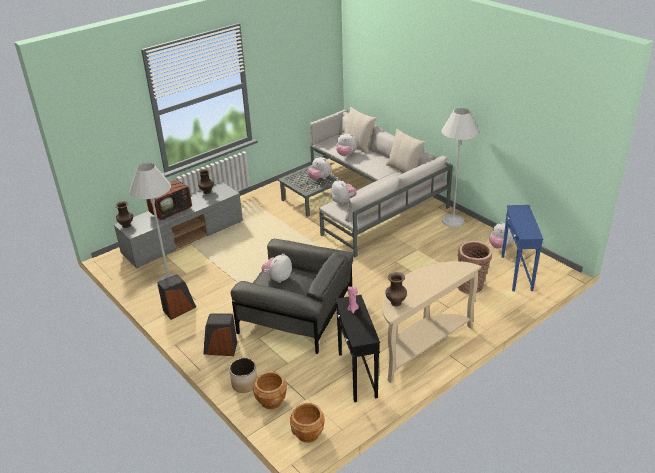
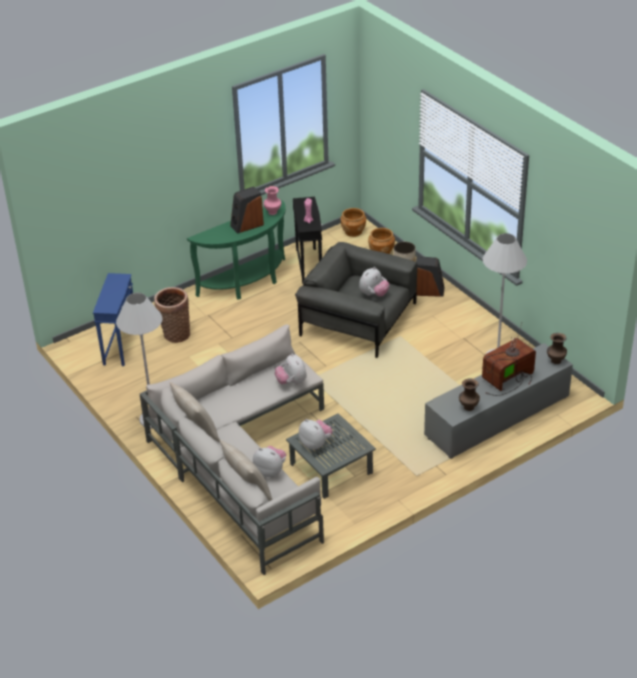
camera: 175 degrees left, 5 degrees up
(179, 309) = (477, 329): speaker -> speaker (247, 225)
(395, 303) = (273, 212): brown vase -> pink vase
(421, 346) = (247, 283): beige console table -> green console table
(500, 246) = (117, 379): plush toy -> none

